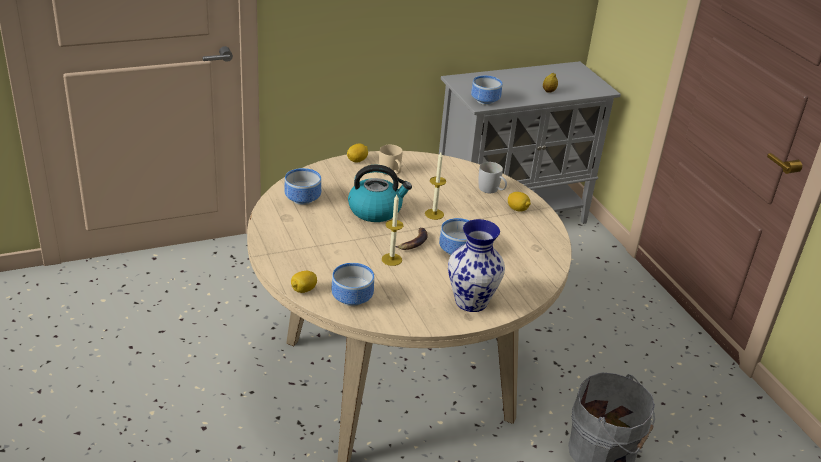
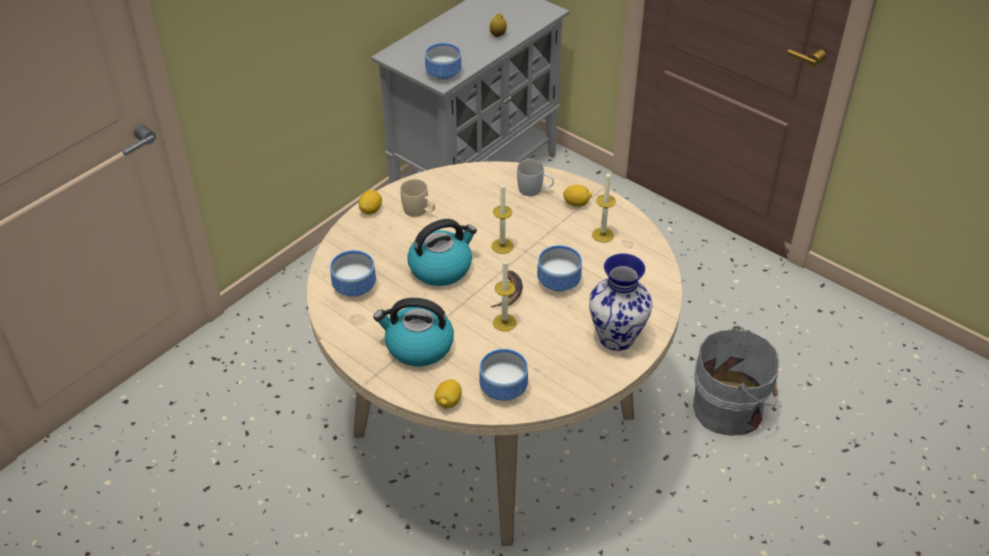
camera: 25 degrees left, 10 degrees up
(314, 249) = (418, 346): none -> kettle
(520, 235) = (603, 235): none -> candle

